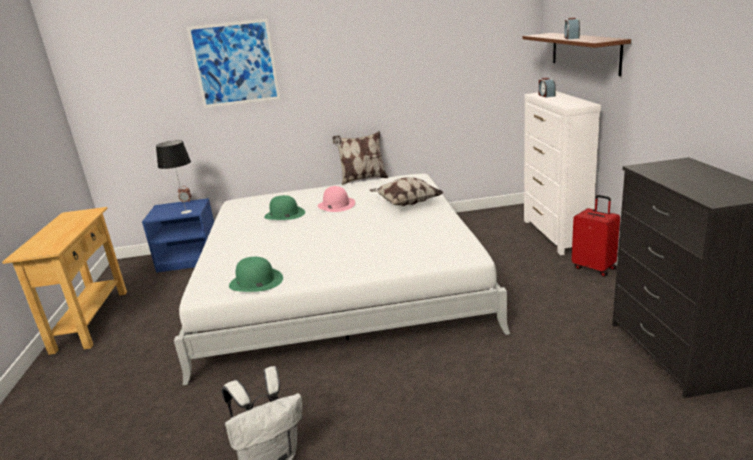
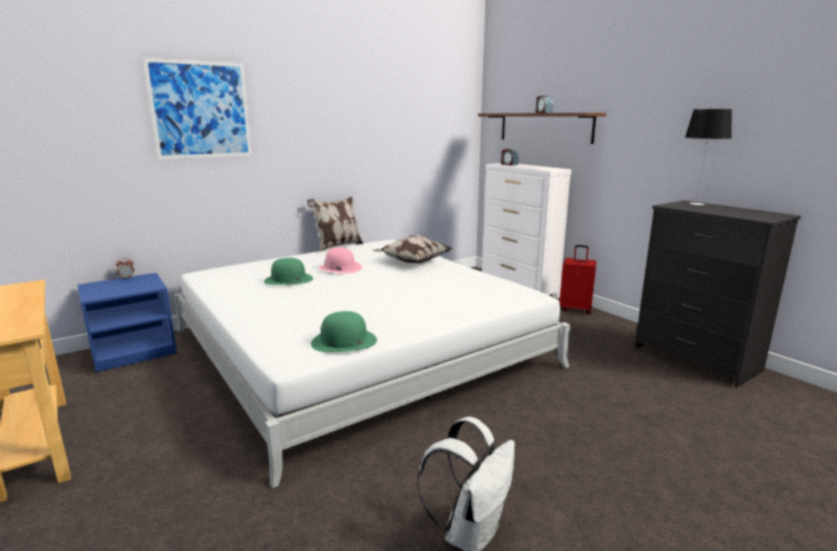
camera: 30 degrees left, 5 degrees down
(186, 212) = (141, 287): table lamp -> table lamp (697, 204)

